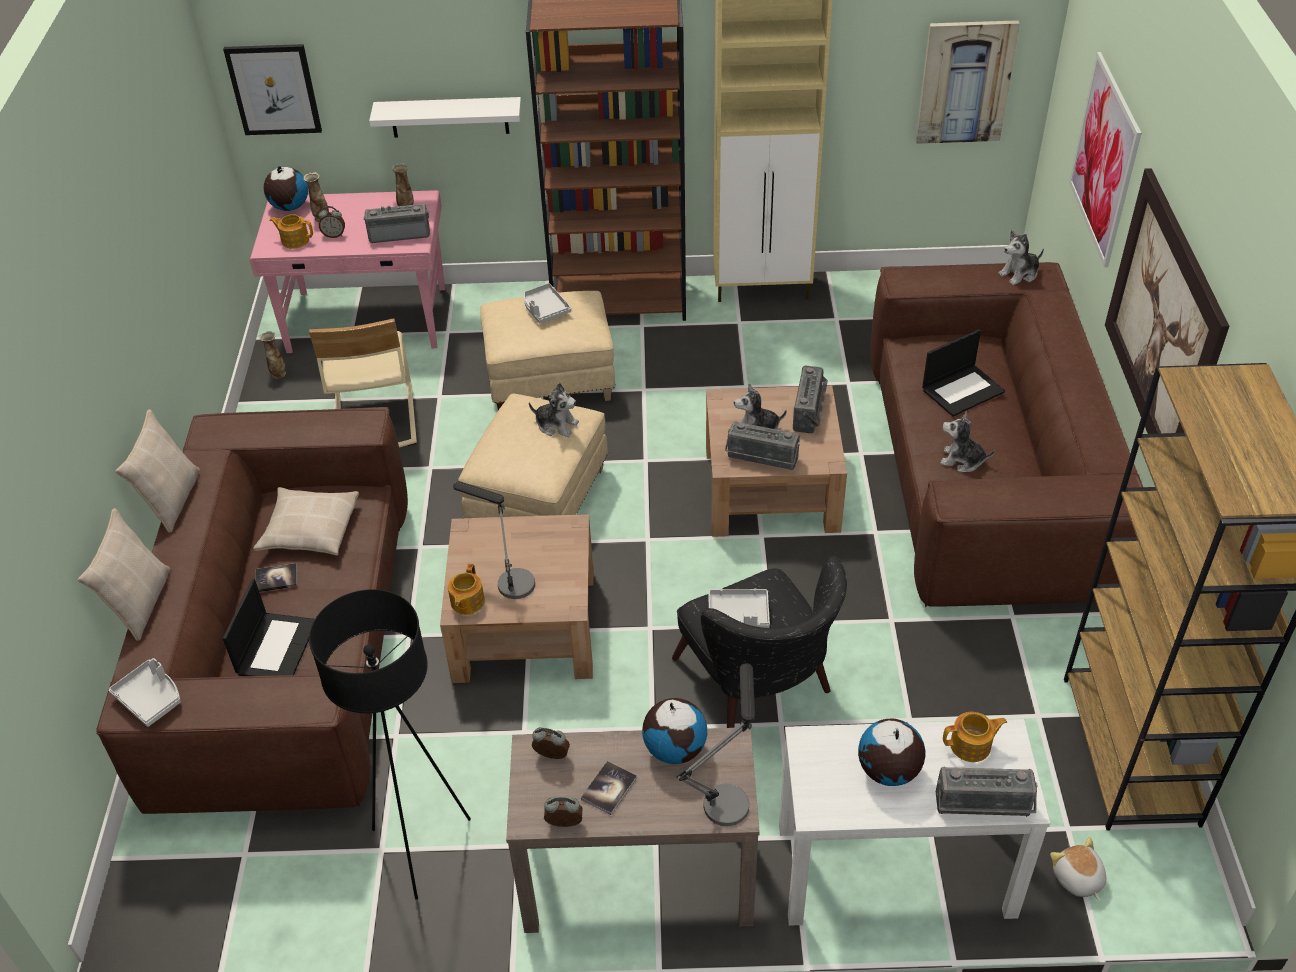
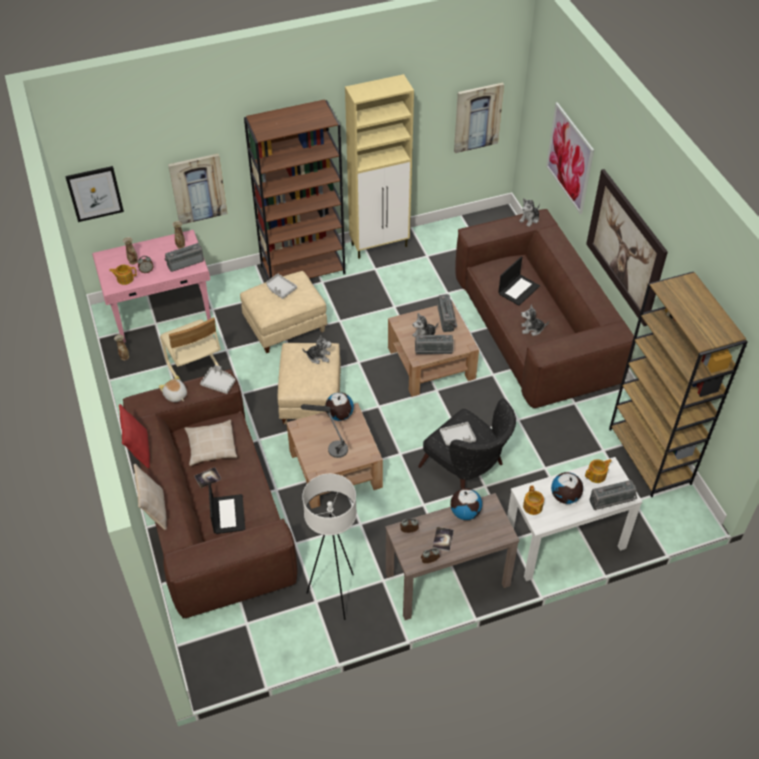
camera: 20 degrees left, 5 degrees up
(151, 698) = (190, 557): grey tray -> grey tray (219, 383)
(171, 500) = (138, 450): beige pillow -> red pillow
(289, 207) = (109, 258): globe -> globe (339, 415)
(421, 848) = (335, 595): black floor lamp -> white floor lamp
(449, 117) = (198, 188): white shelf -> picture
(467, 602) = (316, 465): teapot -> teapot (532, 507)
(728, 793) = (498, 526): table lamp -> none
(1077, 879) = (645, 523): plush toy -> plush toy (175, 395)

